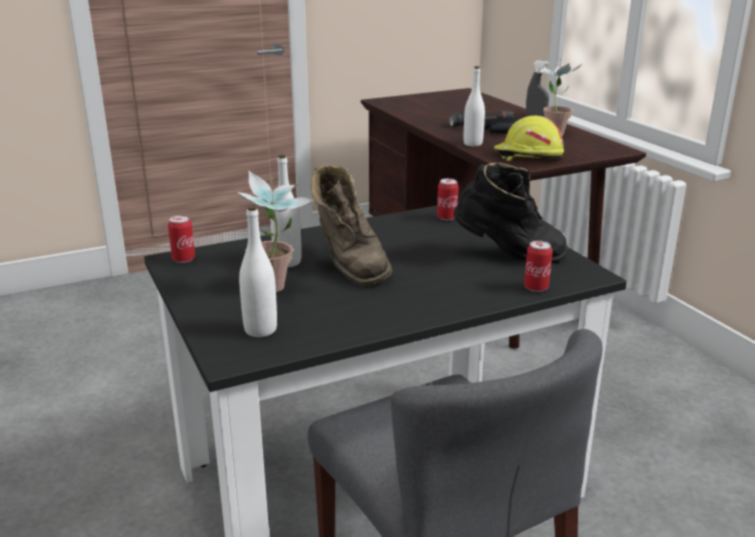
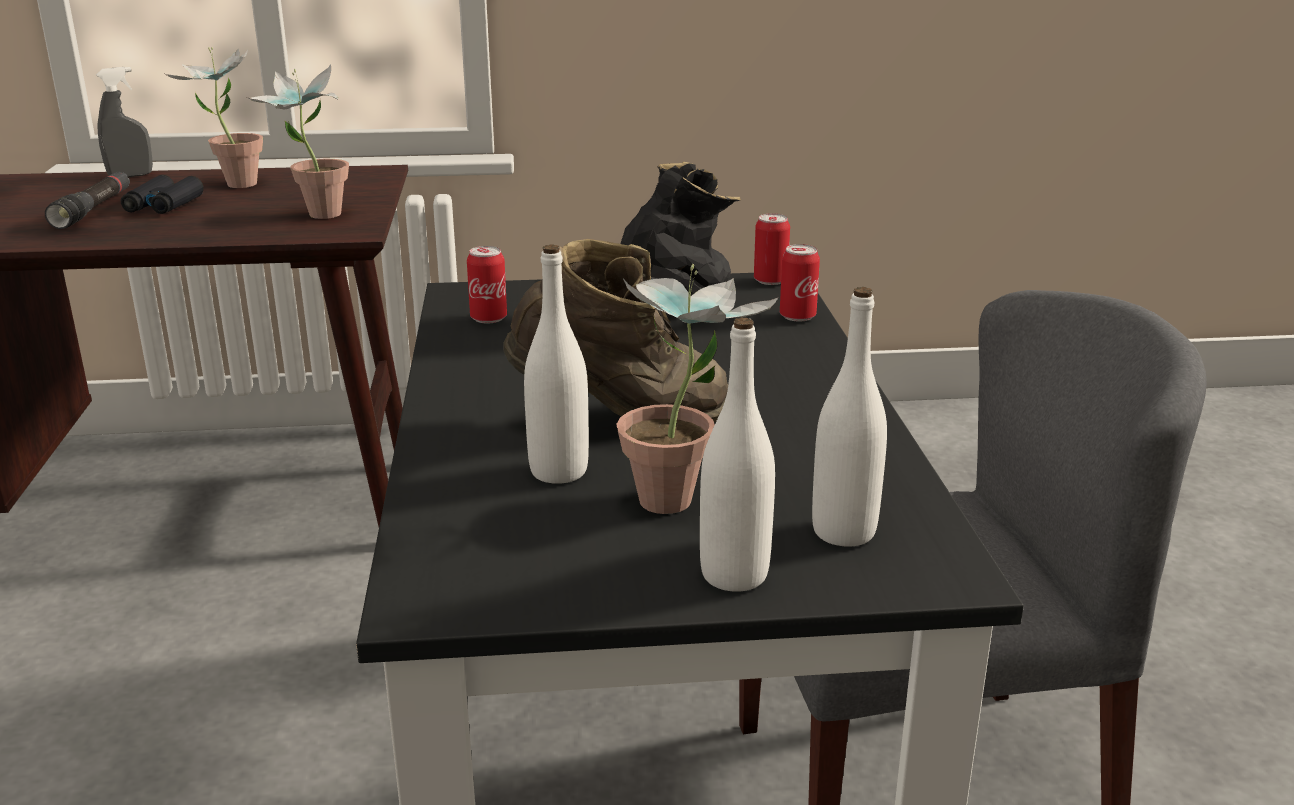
camera: 70 degrees left, 0 degrees up
(183, 259) = (437, 586): can -> can (770, 281)
(473, 144) = (190, 234): white bottle -> white bottle (734, 575)
(527, 156) = (314, 217): yellow hard hat -> potted plant

